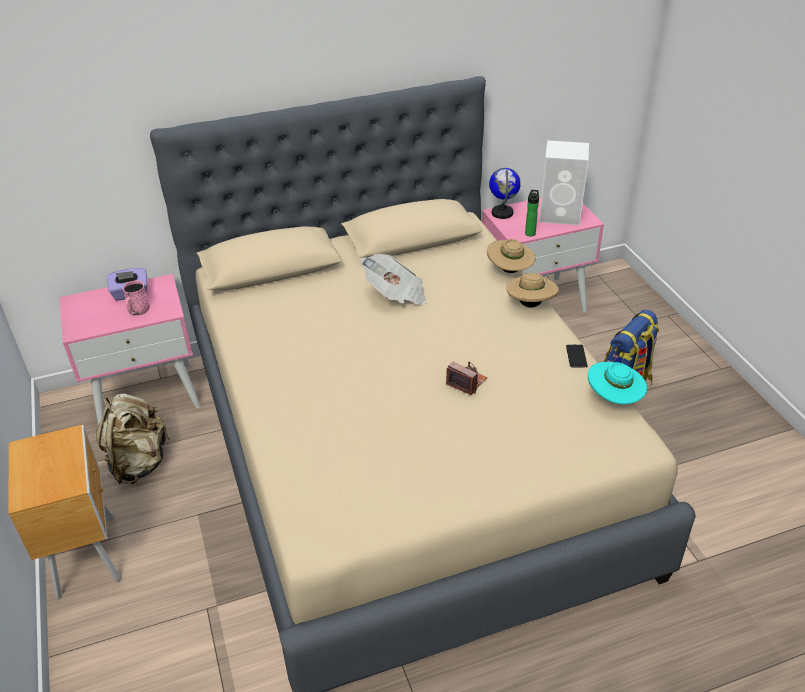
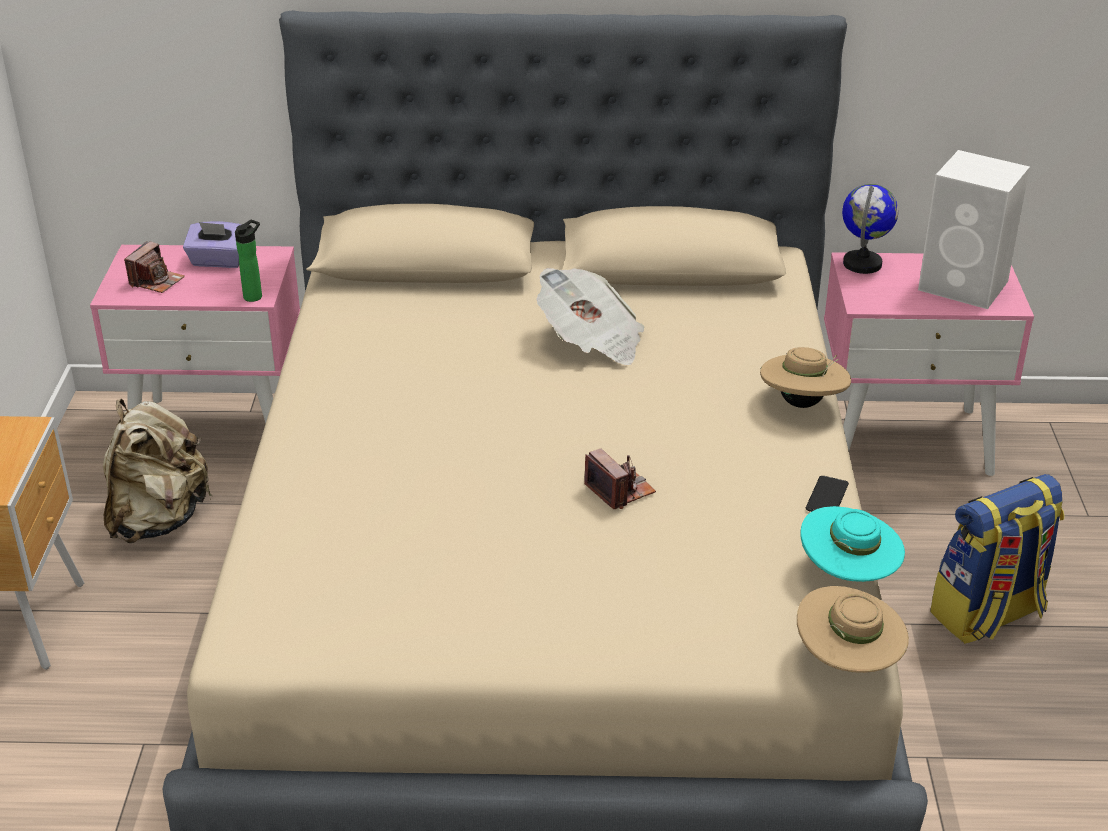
camera: 20 degrees right, 5 degrees down
(98, 316) = (156, 281): none -> camera
(137, 311) = (214, 286): pink mug -> none
(510, 270) = (801, 346): beige hat -> beige hat (847, 661)
(530, 232) = (891, 303): bottle -> bottle (255, 296)

